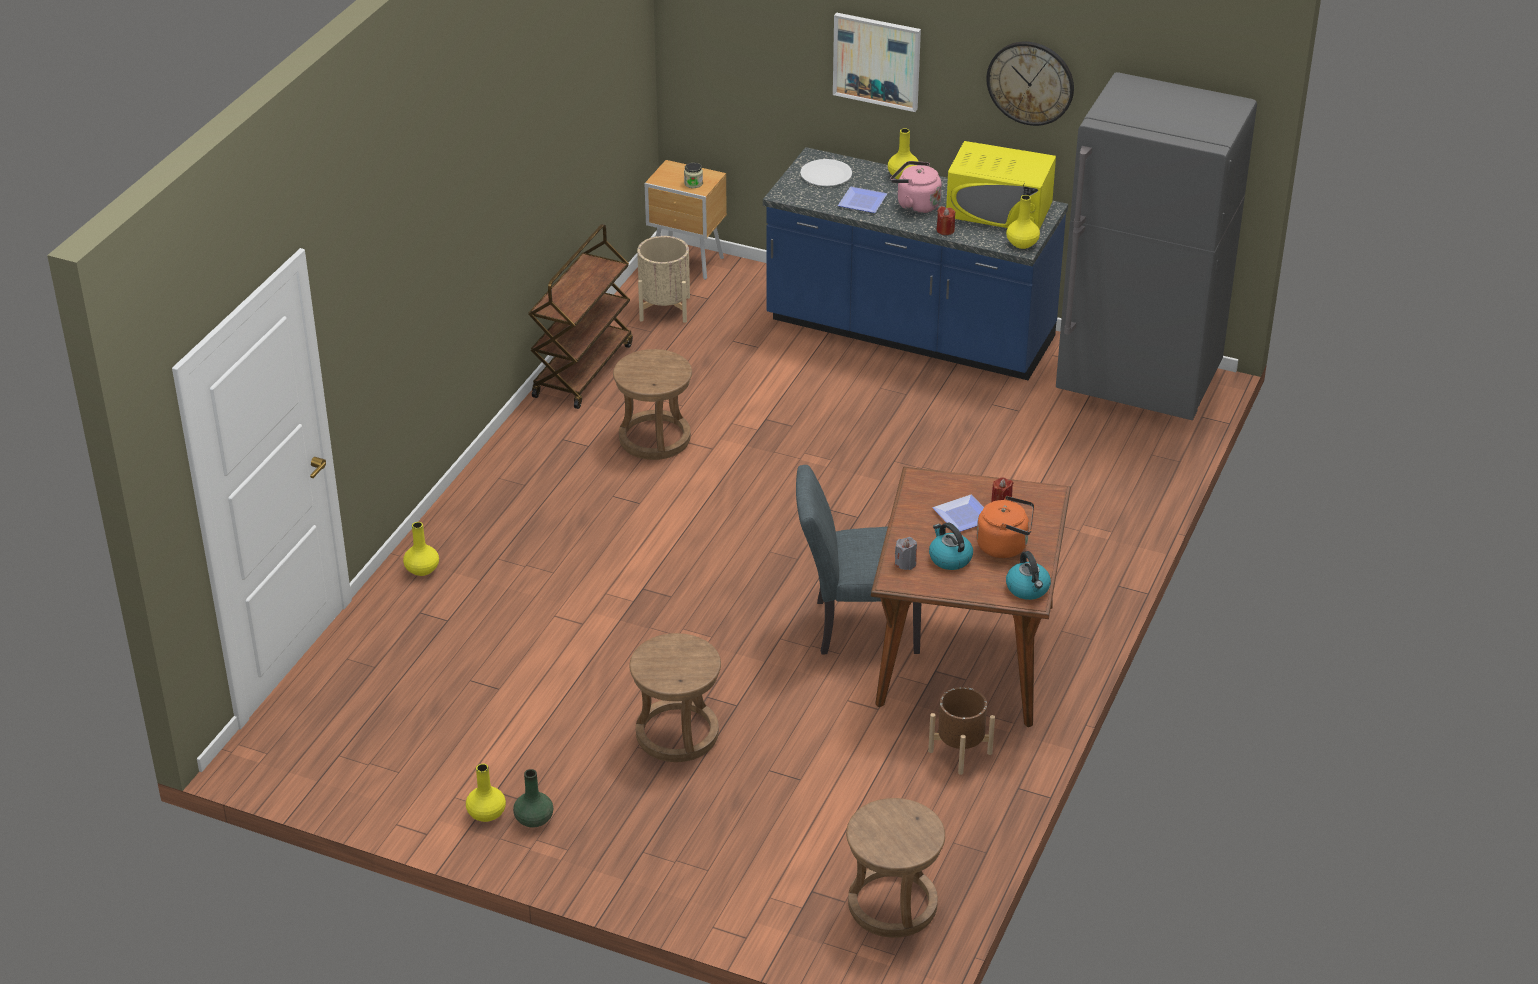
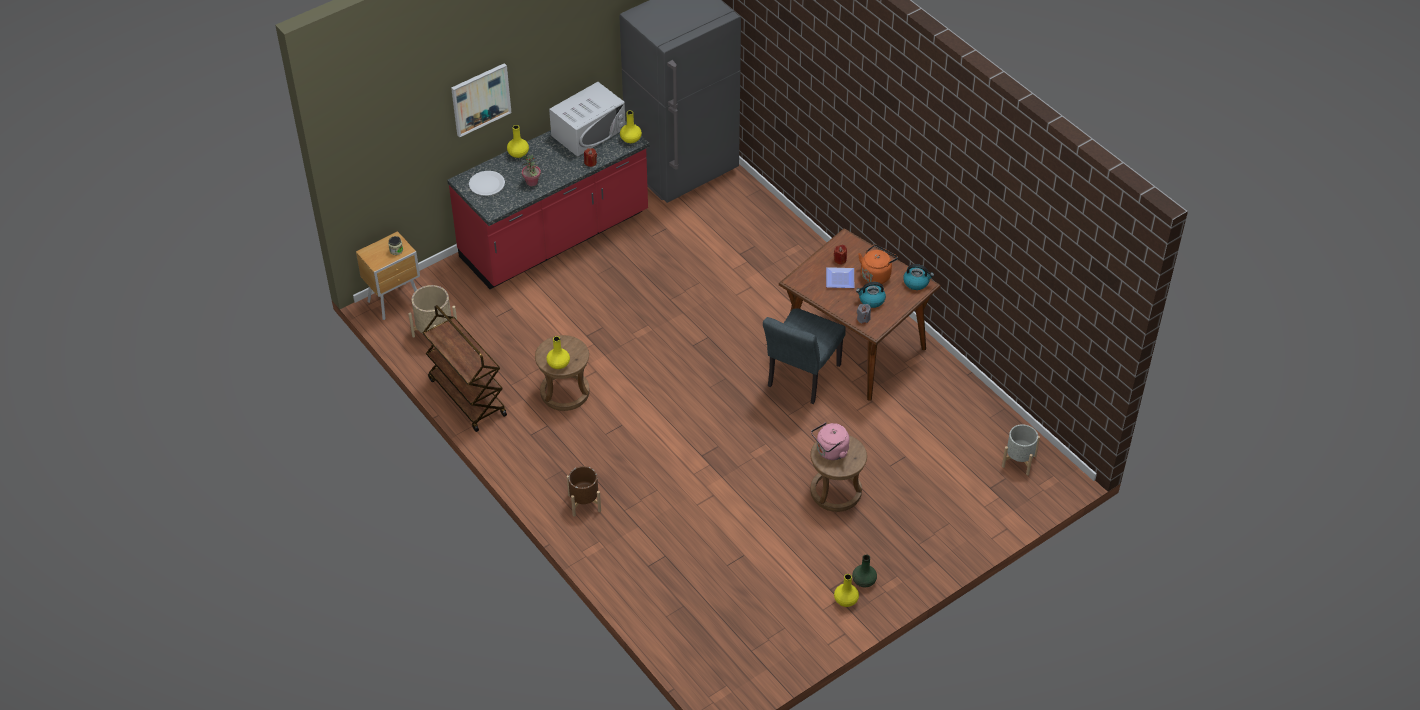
camera: 60 degrees left, 10 degrees up
(422, 569) = (608, 550): yellow vase -> yellow vase (558, 364)
(863, 203) = (532, 182): plate -> potted plant
(892, 905) = (1019, 461): brown stool -> grey planter
(909, 332) = (555, 237): blue counter -> red counter
(915, 205) = (553, 162): pink kettle -> pink kettle (830, 452)
(960, 752) = (926, 384): brown planter -> brown planter (584, 503)
(999, 209) = (588, 132): yellow microwave -> white microwave
(1030, 82) = (572, 51): wall clock -> none

